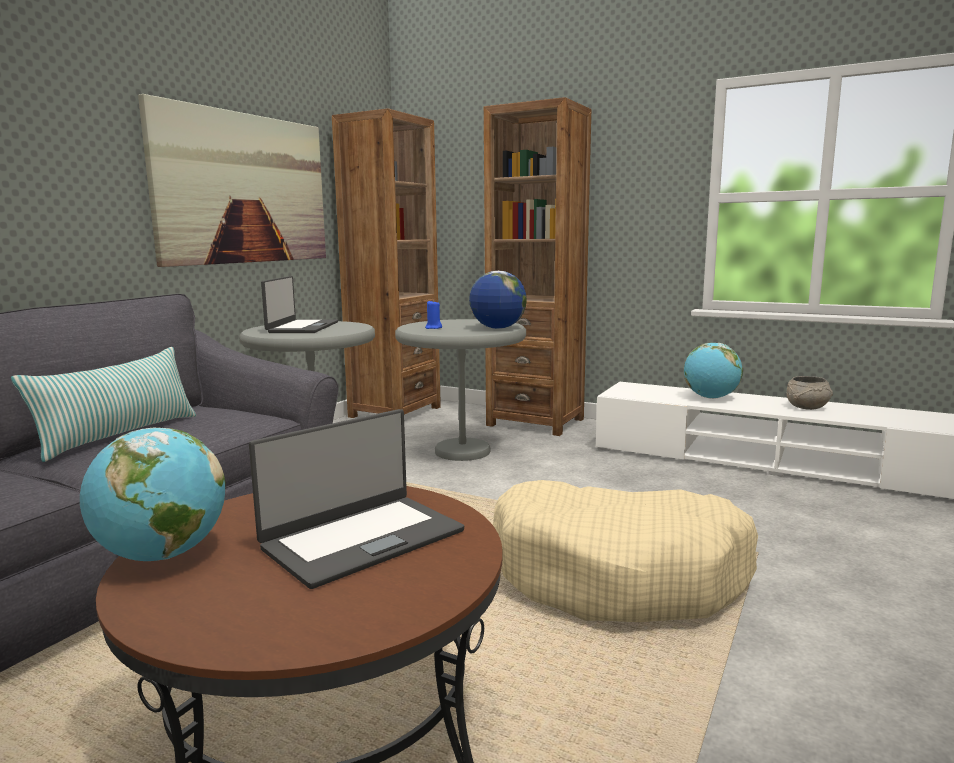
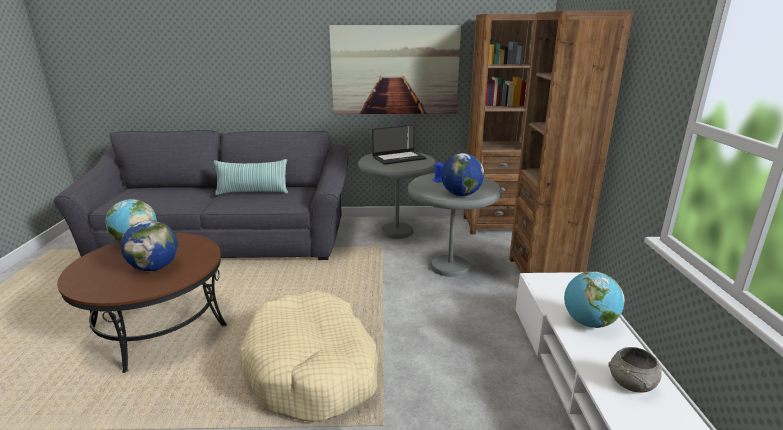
camera: 60 degrees right, 10 degrees up
(361, 538) = (155, 267): laptop -> globe

